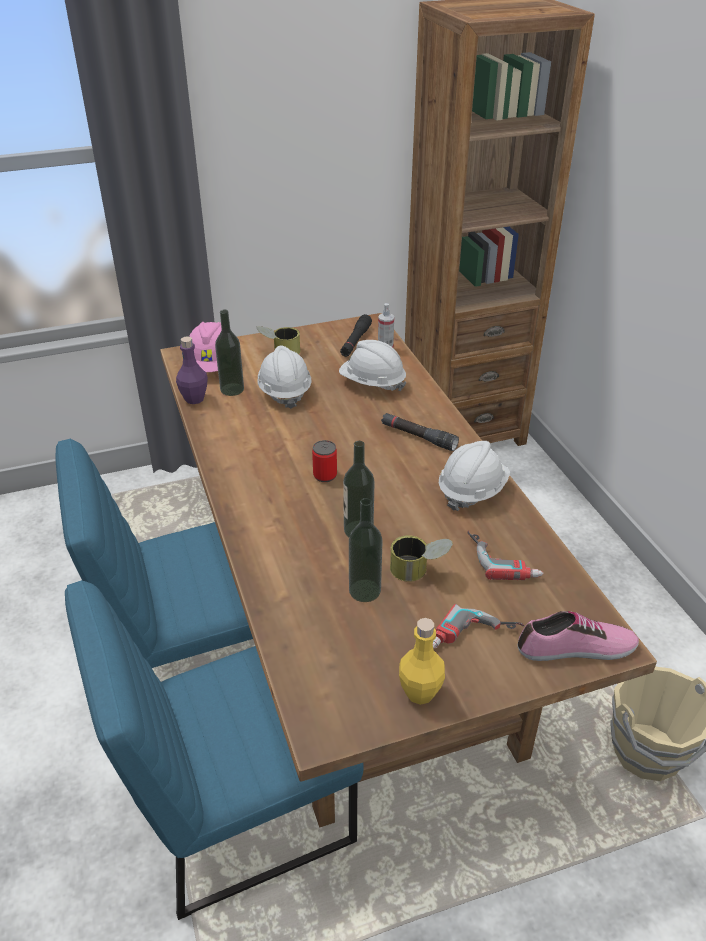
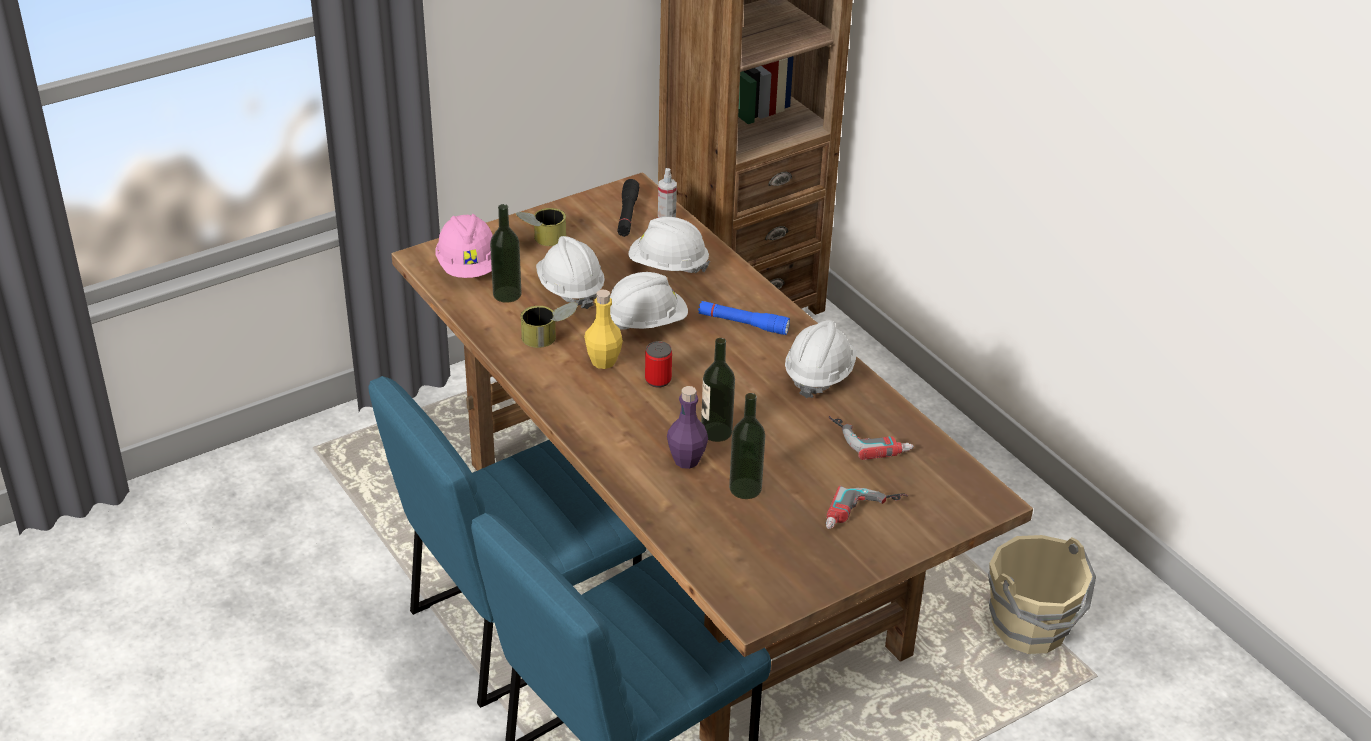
camera: 15 degrees left, 0 degrees up
(194, 399) = (468, 311): purple bottle -> purple bottle (686, 460)
(334, 426) = (645, 323): none -> white hard hat
(418, 437) = (743, 324): black flashlight -> blue flashlight
(419, 571) = (792, 462): can -> can (549, 338)
(420, 692) = (829, 567): yellow bottle -> yellow bottle (603, 361)
(576, 648) = (960, 509): shoe -> none

